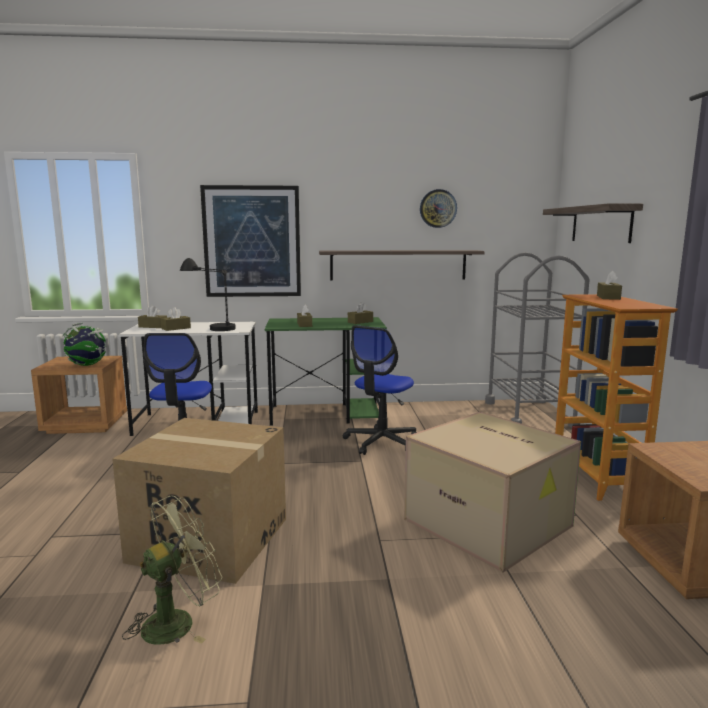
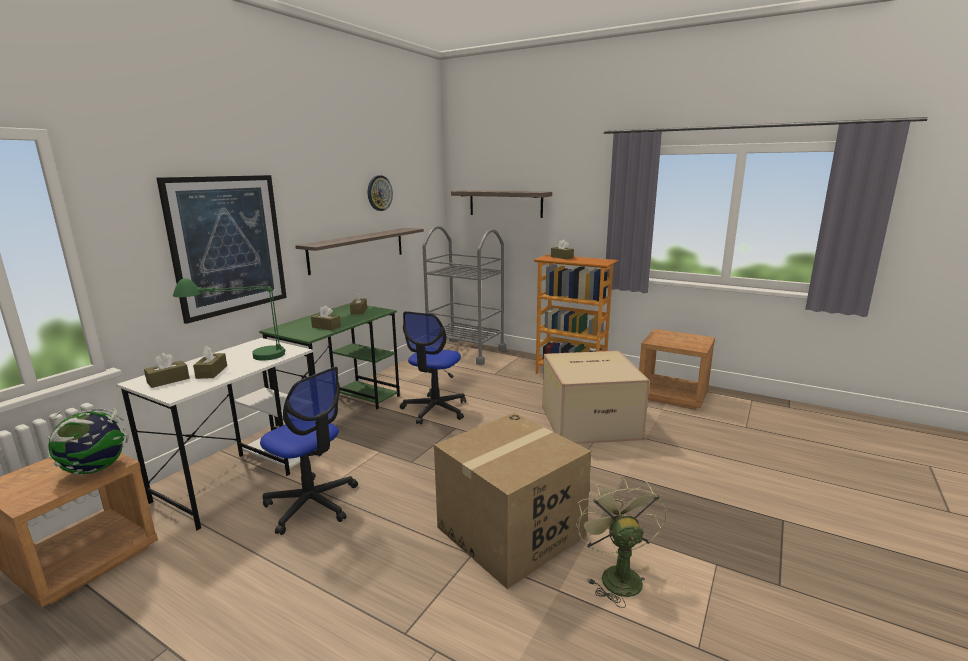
camera: 55 degrees left, 5 degrees up
(209, 326) = (240, 357): black table lamp -> green table lamp
(381, 442) = (435, 410): office chair -> office chair turned 45 degrees clockwise

